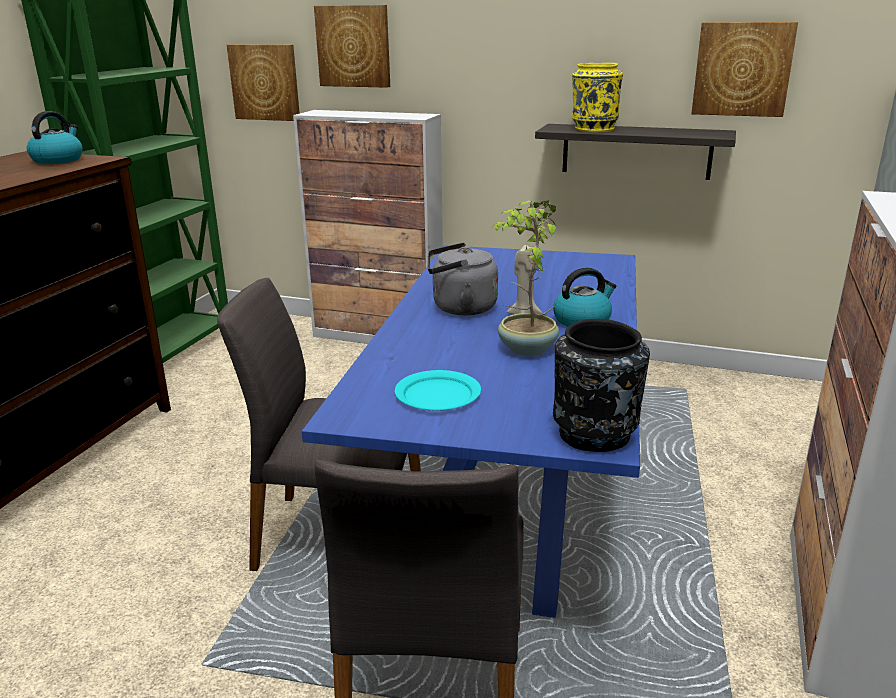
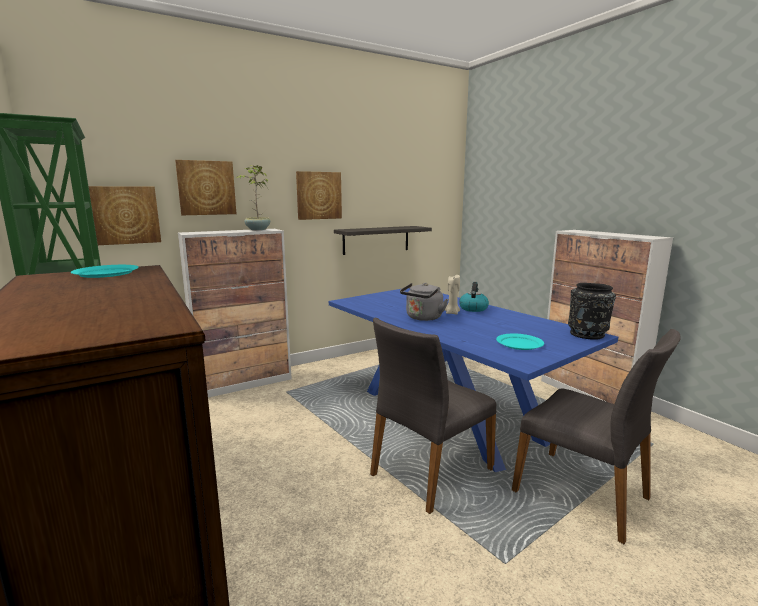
camera: 50 degrees left, 10 degrees down
(58, 160) = (105, 273): kettle -> turquoise plate
(526, 349) = (490, 322): potted plant -> potted plant (257, 229)
(593, 129) = (366, 229): yellow vase -> none
(742, 69) = (414, 198): picture -> picture (318, 195)

